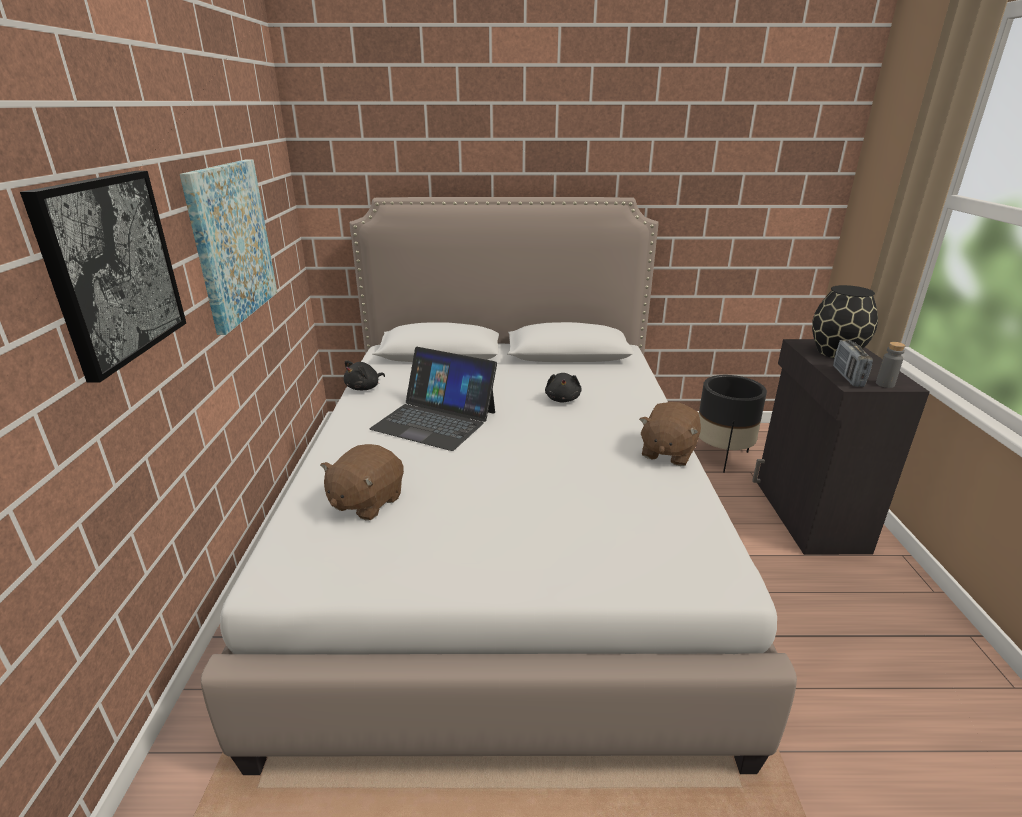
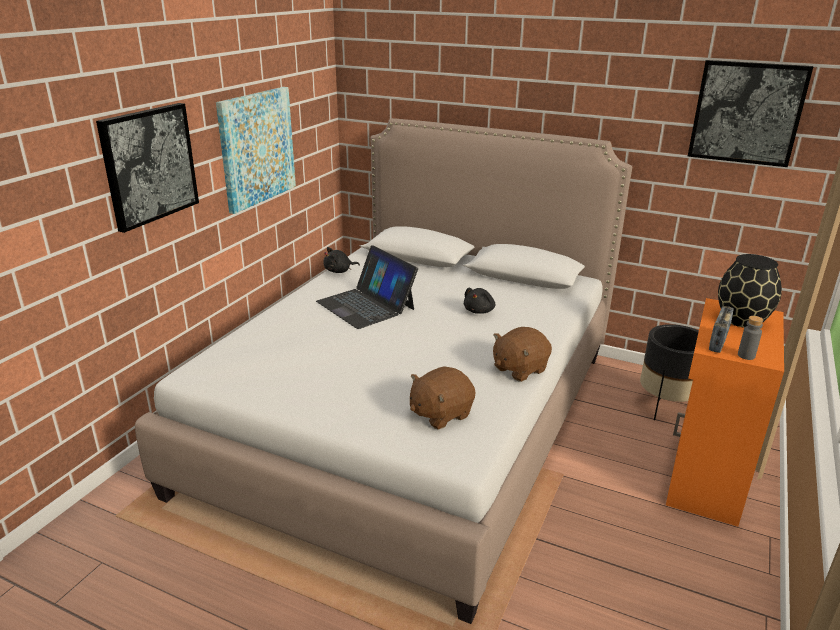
camera: 25 degrees right, 0 degrees up
(366, 502) = (273, 347): brown plush toy -> brown plush toy (440, 414)
(760, 155) = (747, 113): none -> picture
(807, 515) = (704, 477): black cabinet -> orange cabinet

